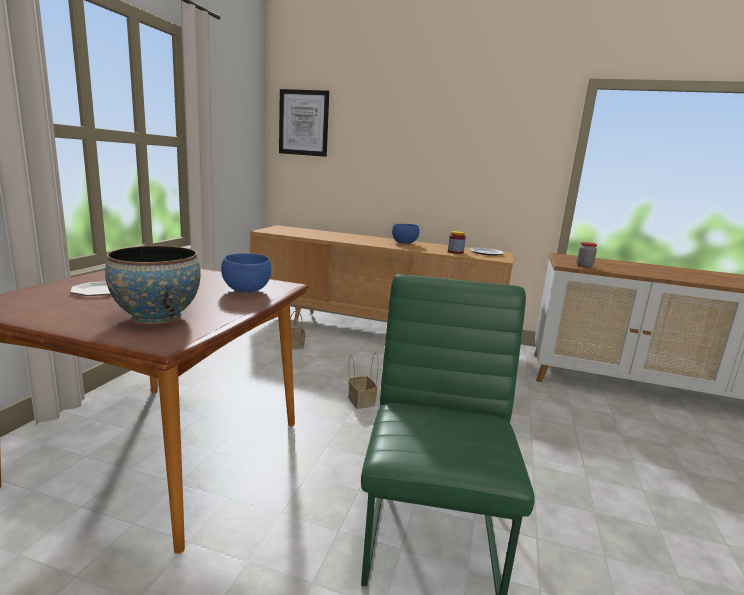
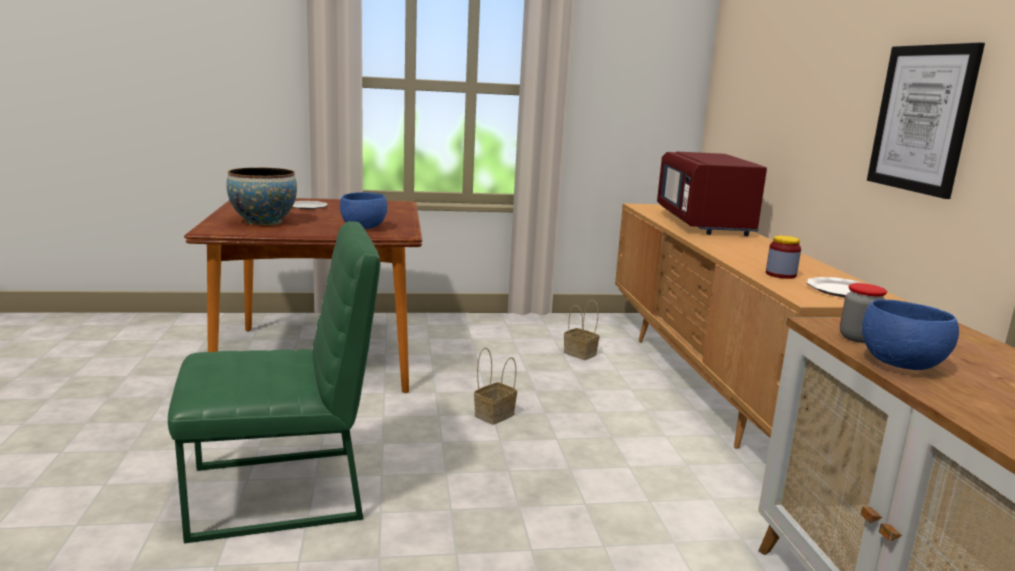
camera: 65 degrees right, 0 degrees up
(303, 123) = (737, 57): picture -> picture (922, 119)
(333, 235) = (704, 224): none -> red microwave
(404, 243) = (760, 250): blue bowl -> blue bowl (902, 365)

